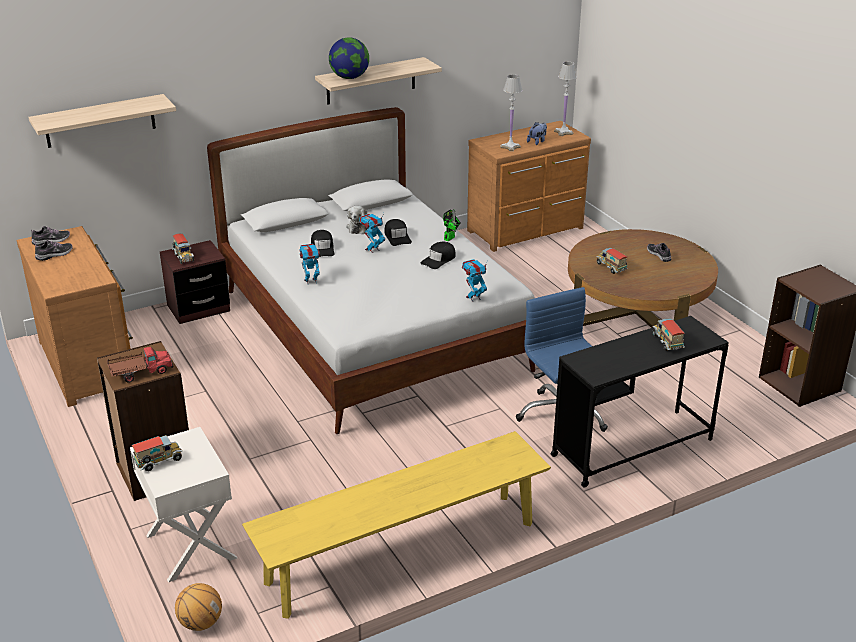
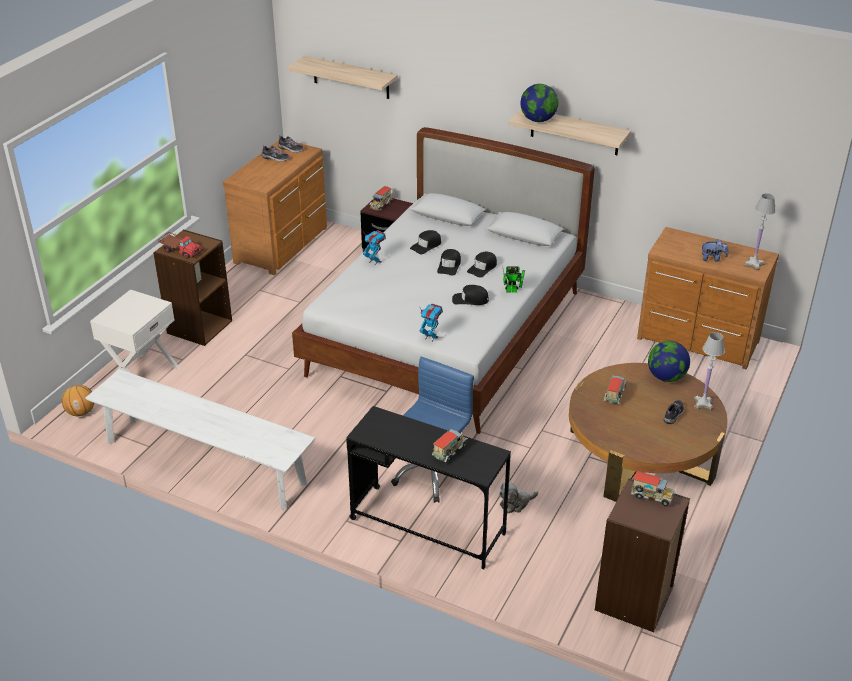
camera: 55 degrees right, 5 degrees up
(159, 462) = (123, 306): toy truck -> toy truck (651, 497)
(359, 227) = (478, 246): plush toy -> plush toy (515, 503)
(372, 249) = (449, 266): toy robot -> black cap
(402, 553) = (204, 462): yellow bench -> white bench
(510, 147) = (681, 250): white table lamp -> white table lamp (702, 404)
(609, 239) = (666, 377): none -> globe

